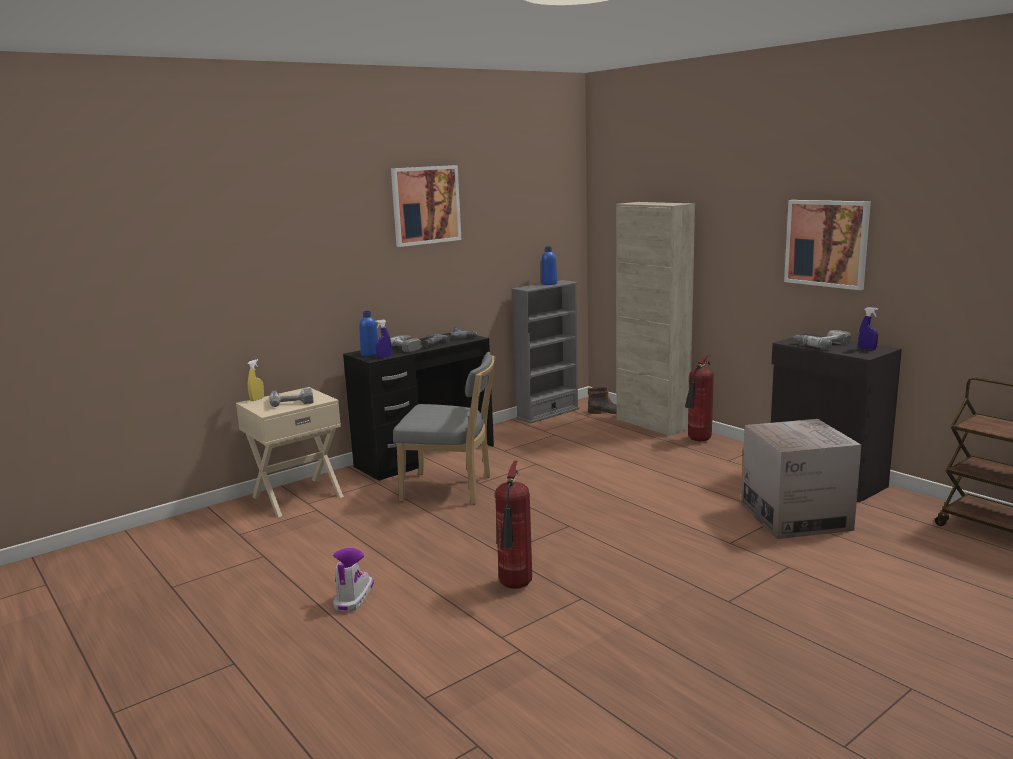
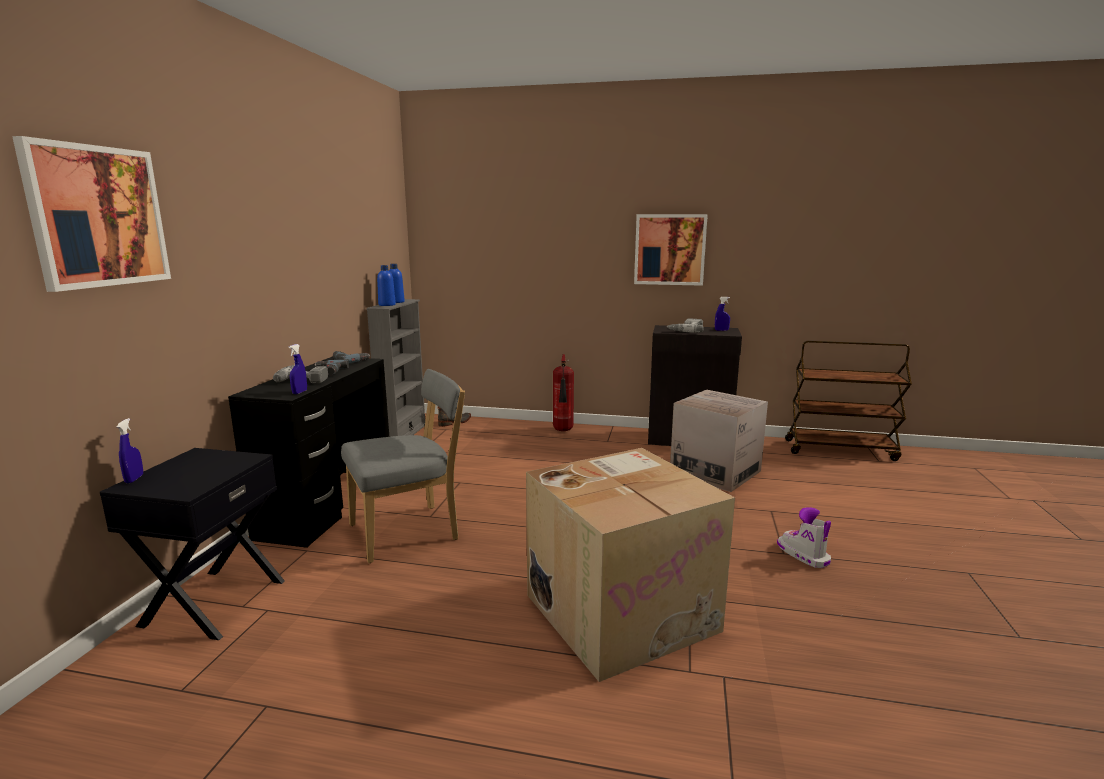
camera: 40 degrees left, 0 degrees up
(257, 399) = (134, 479): yellow spray bottle -> blue spray bottle
(291, 401) = (201, 470): power drill -> none
(297, 496) = (213, 602): beige nightstand -> black nightstand
(353, 597) = (475, 705): boot -> boot (802, 555)
(370, 354) = (272, 392): blue bottle -> blue bottle (387, 305)
(425, 205) = (292, 208): picture -> picture (98, 216)
(515, 587) = (621, 610): fire extinguisher -> cardboard box
(652, 424) = (508, 425): beige cabinet -> none

